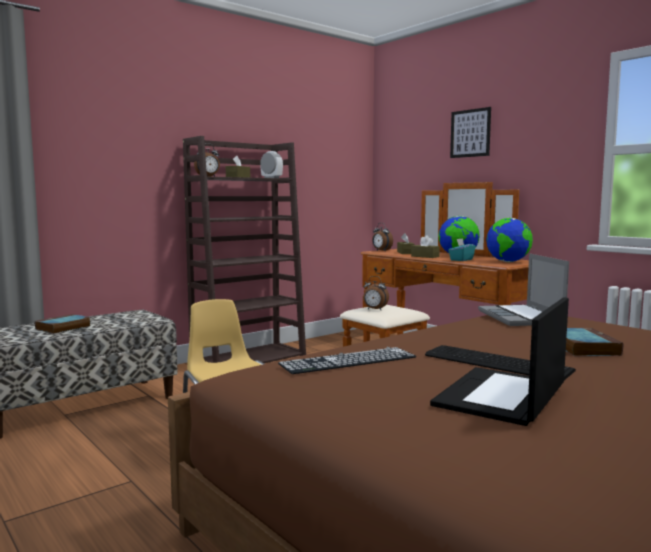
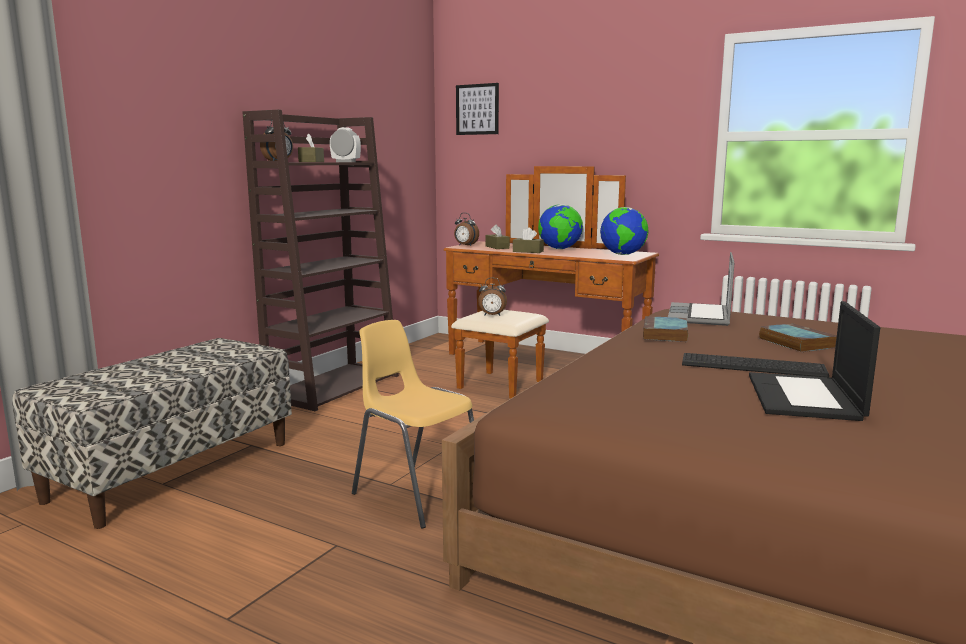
camera: 20 degrees left, 5 degrees up
(62, 328) = (149, 372): book -> book (665, 334)
(348, 361) = (622, 378): keyboard -> none
(461, 260) = (573, 254): turquoise tissue box -> none
(470, 133) = (564, 110): picture -> picture (477, 109)
(521, 317) = (700, 316): laptop -> laptop turned 45 degrees clockwise

